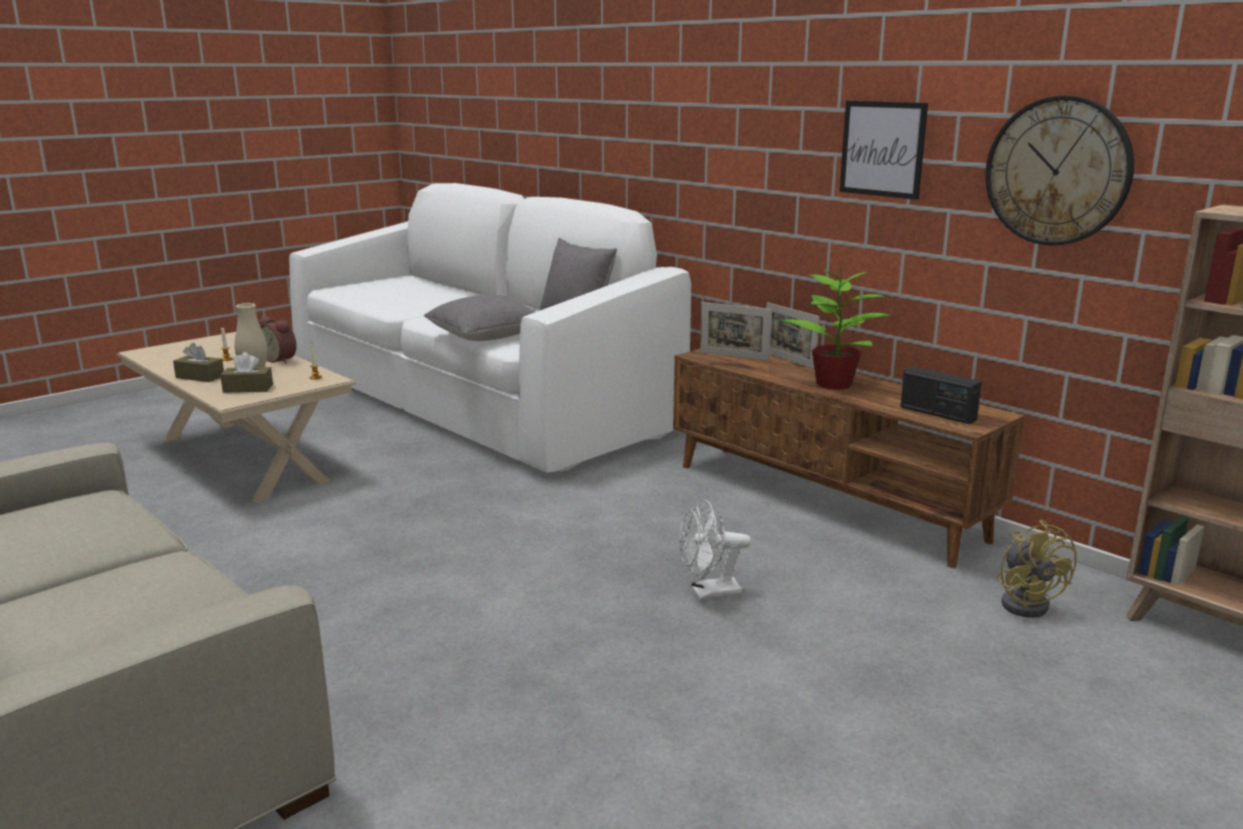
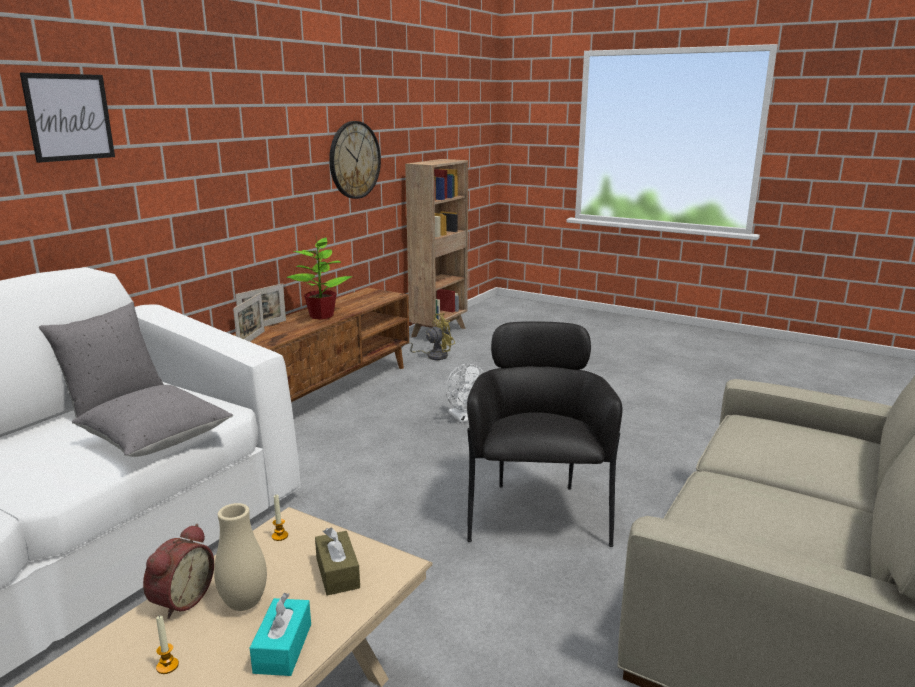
camera: 105 degrees left, 0 degrees up
(200, 377) = (283, 648): brown tissue box -> turquoise tissue box
(408, 602) = (537, 510): none -> black armchair
(882, 149) = (277, 162): picture -> picture (69, 117)
(937, 414) = (373, 299): radio -> none

